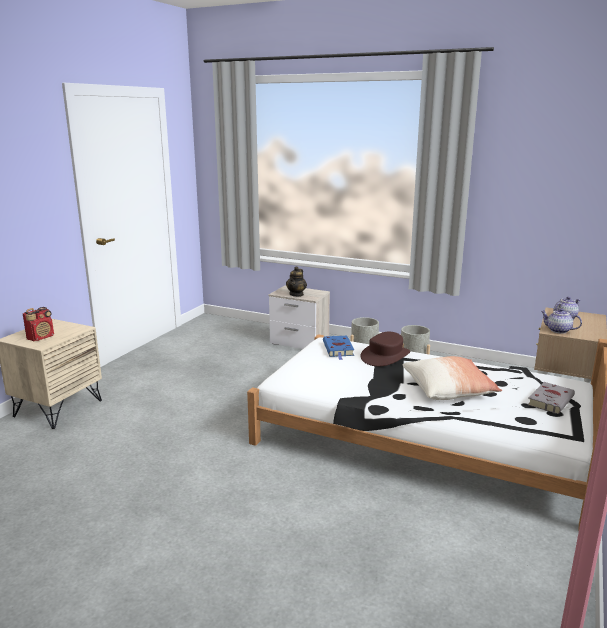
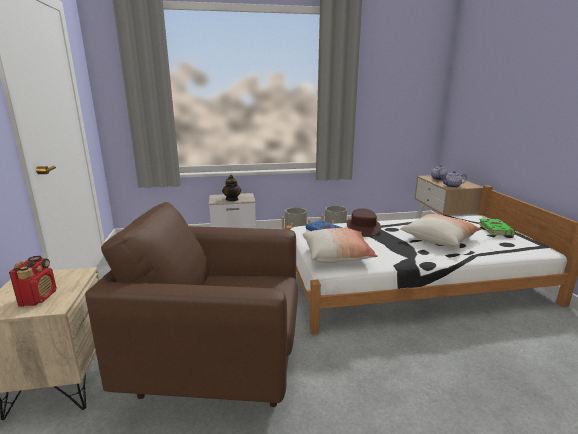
camera: 35 degrees left, 0 degrees up
(154, 436) = (218, 364): none -> brown armchair
(306, 374) = (337, 255): none -> pillow
(550, 400) = (494, 229): grey book -> green book

